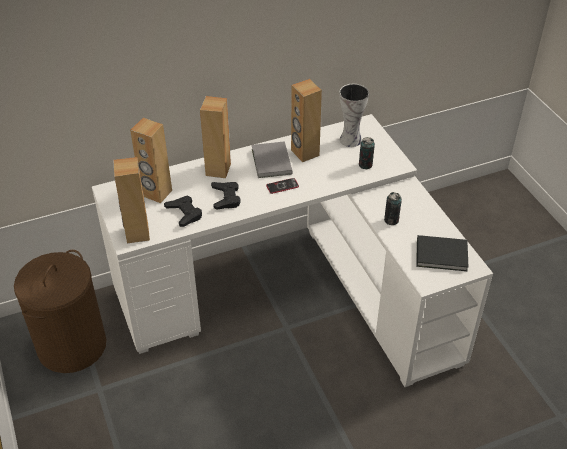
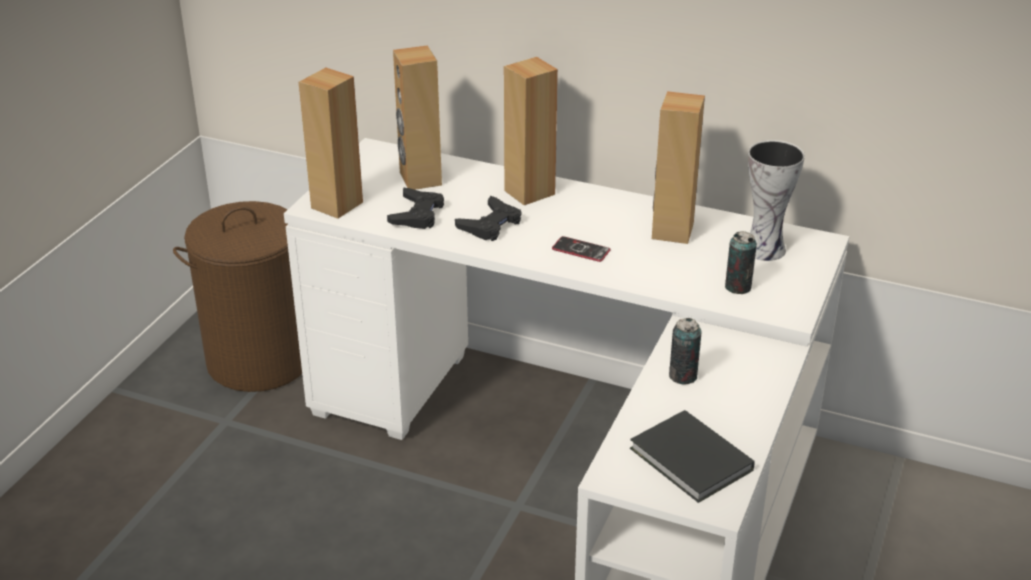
camera: 45 degrees right, 10 degrees down
(271, 162) = (608, 218): grey book -> none

